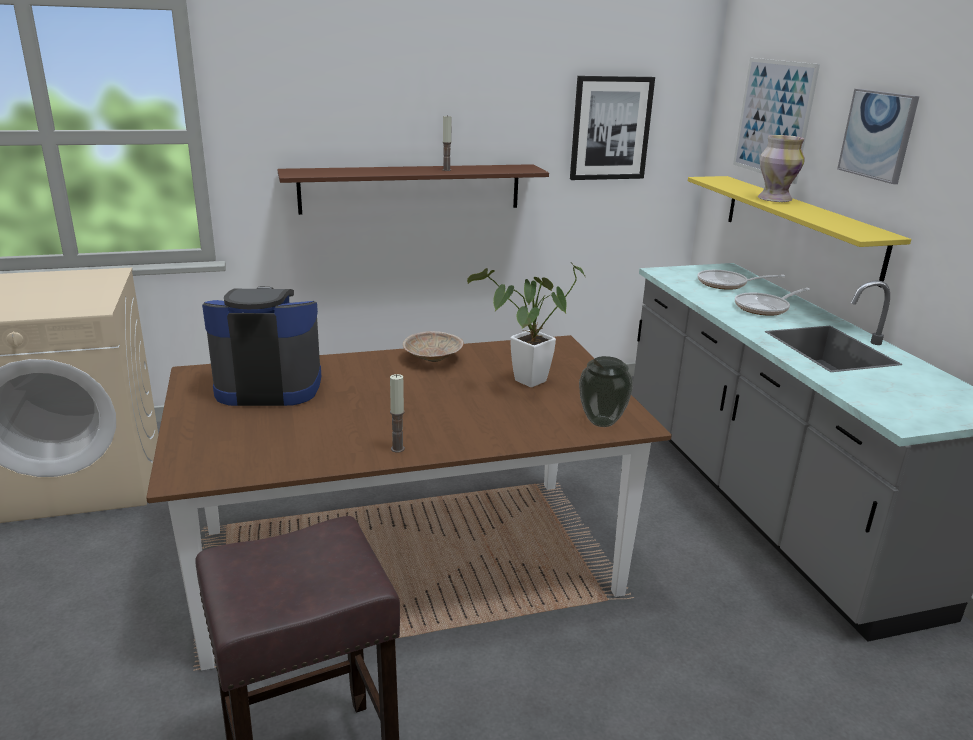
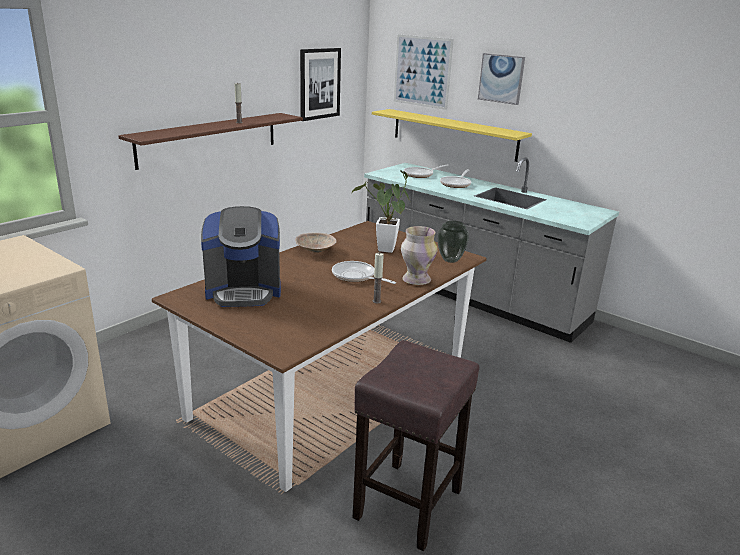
camera: 35 degrees left, 0 degrees up
(268, 386) = (244, 291): coffee machine -> coffee machine turned 150 degrees counterclockwise
(427, 407) = (356, 276): none -> frying pan
(773, 199) = (439, 120): vase -> vase (415, 280)

